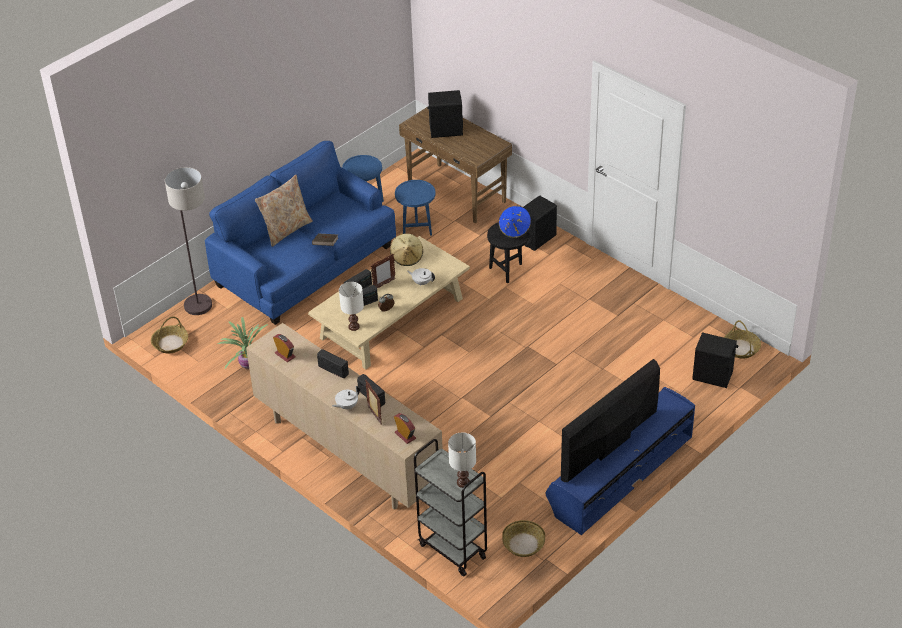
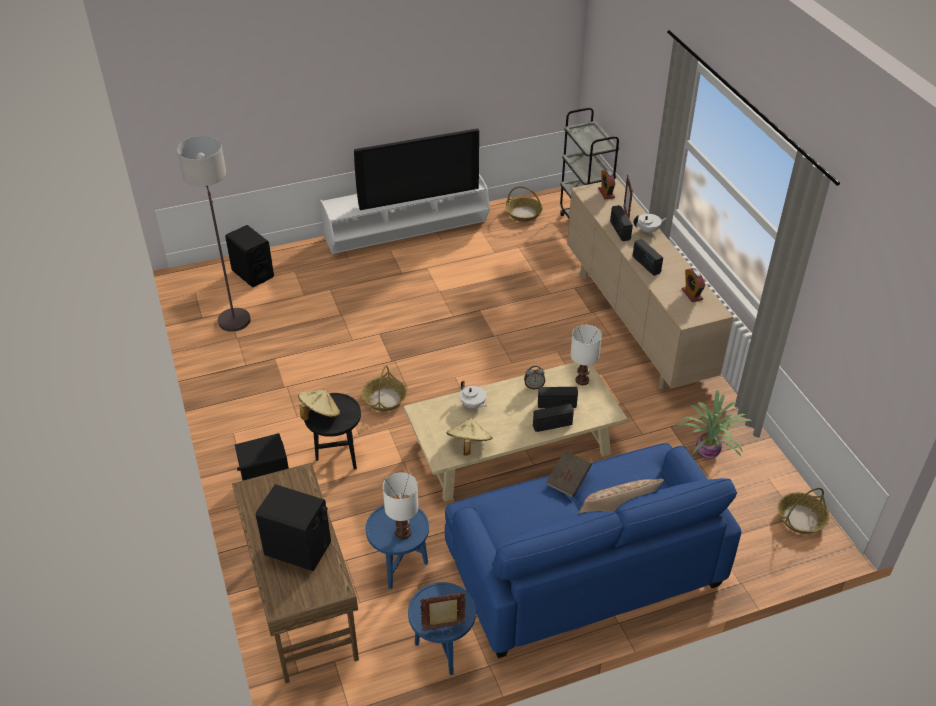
camera: 155 degrees left, 0 degrees up
(203, 309) = (746, 553): grey floor lamp -> grey floor lamp (232, 315)
(384, 284) = (518, 419): picture frame -> picture frame (443, 627)
(463, 483) = (583, 130): white table lamp -> white table lamp (402, 532)
(515, 230) = (320, 414): blue hat -> beige hat
(619, 473) = (407, 232): blue tv stand -> white tv stand
(741, 348) = (200, 286): basket -> basket (384, 398)

